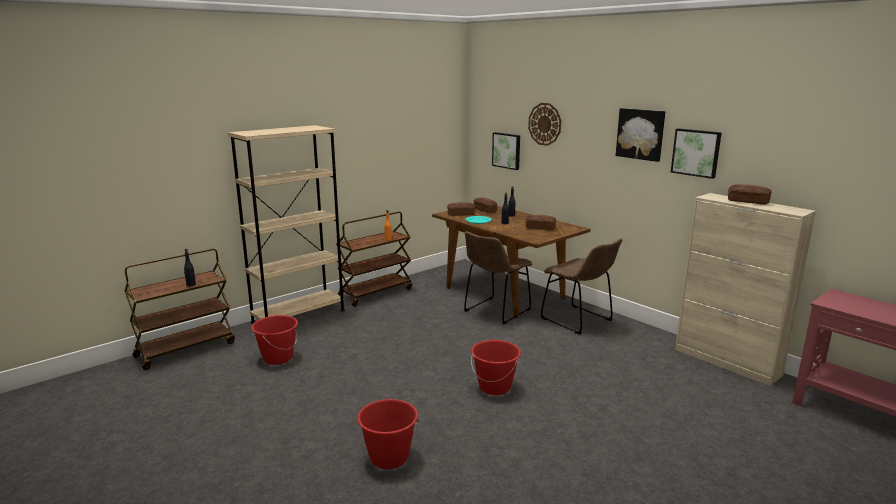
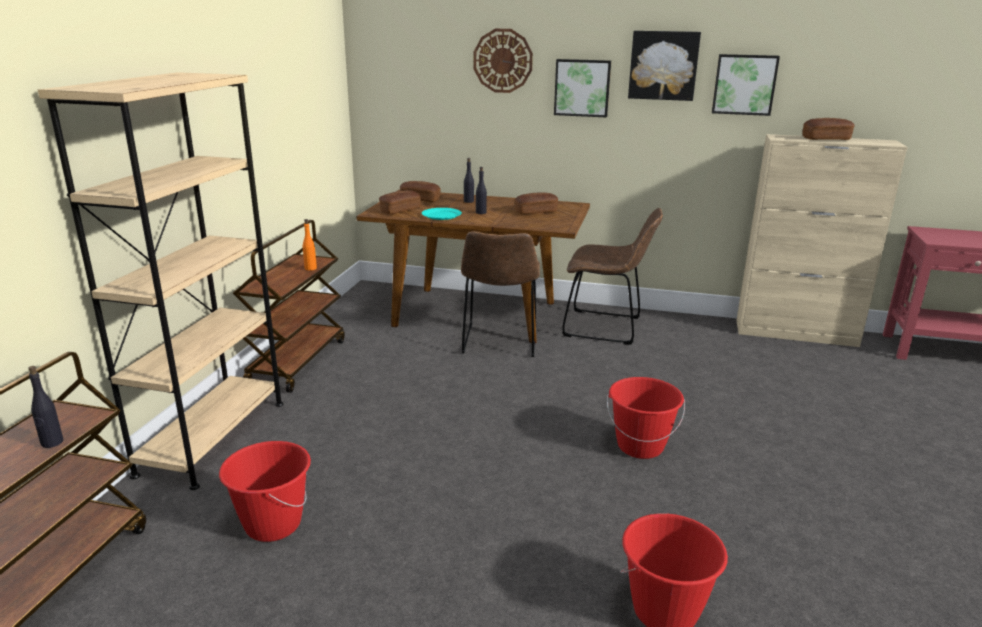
camera: 35 degrees left, 5 degrees up
(507, 150) = (434, 106): picture -> picture (582, 88)

